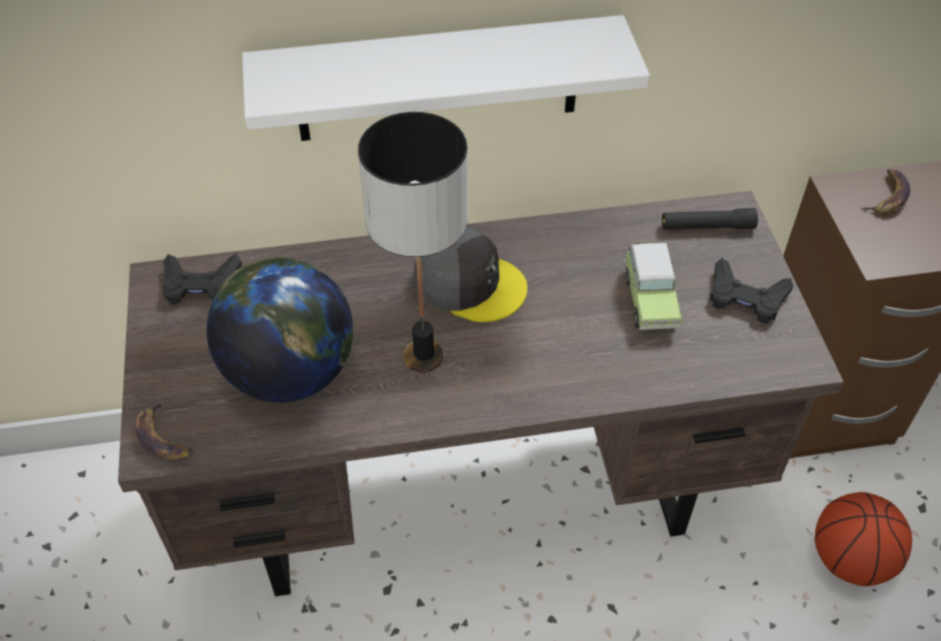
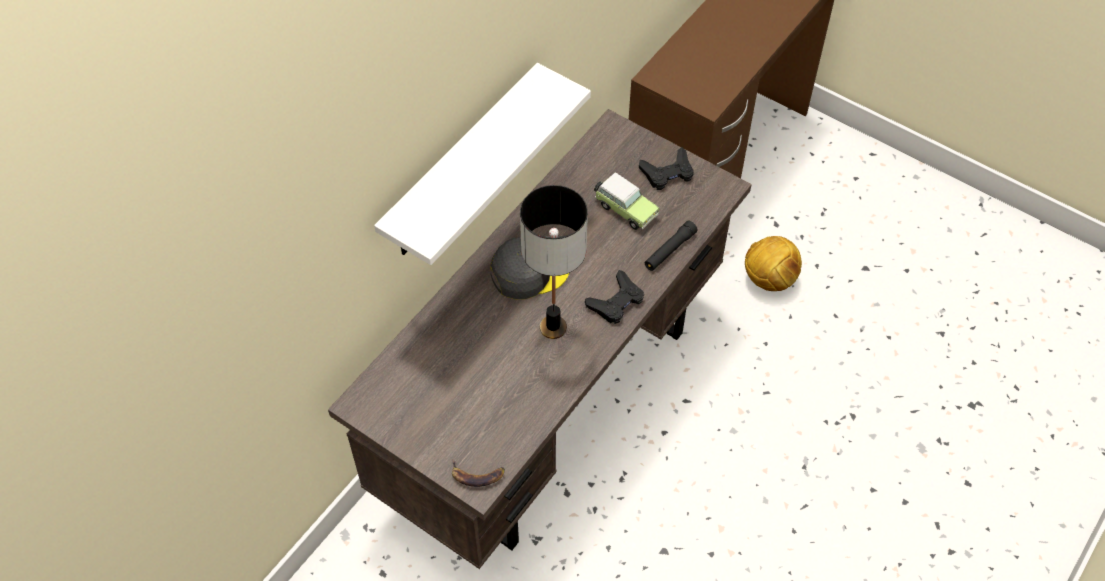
camera: 45 degrees left, 5 degrees up
(201, 285) = (387, 387): black game controller -> black game controller (616, 302)
(290, 373) = (498, 391): globe -> none
(707, 227) = (609, 147): black flashlight -> black flashlight (669, 250)
(850, 559) = (769, 279): basketball -> football
(887, 196) = (678, 65): banana -> none

